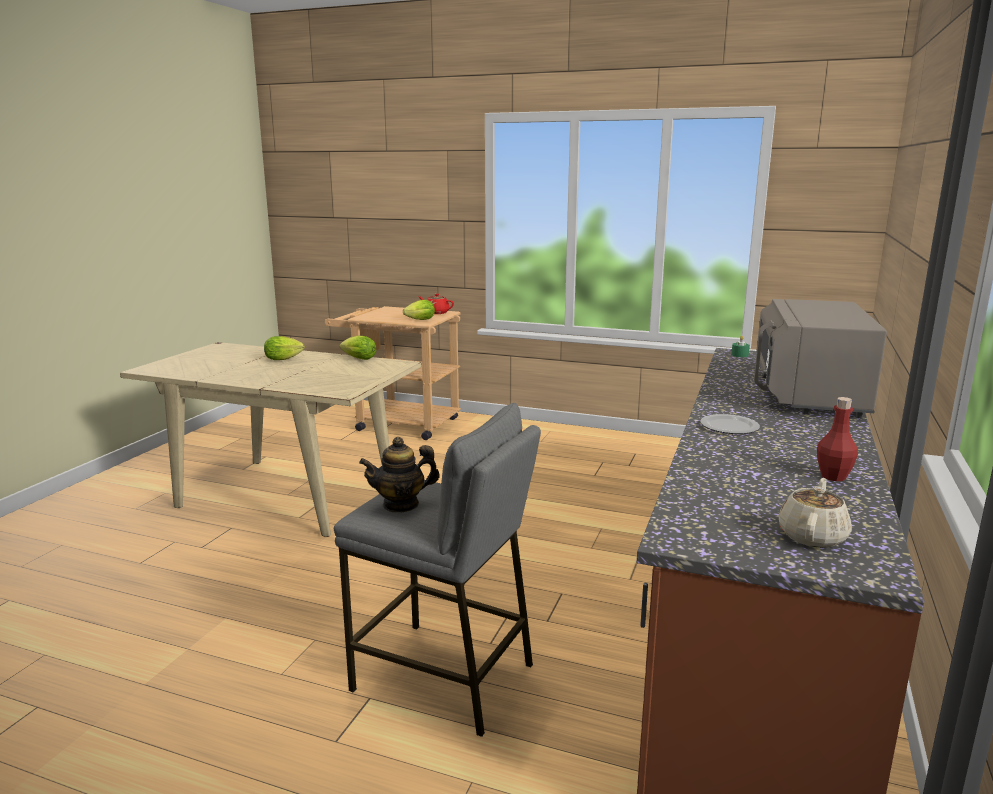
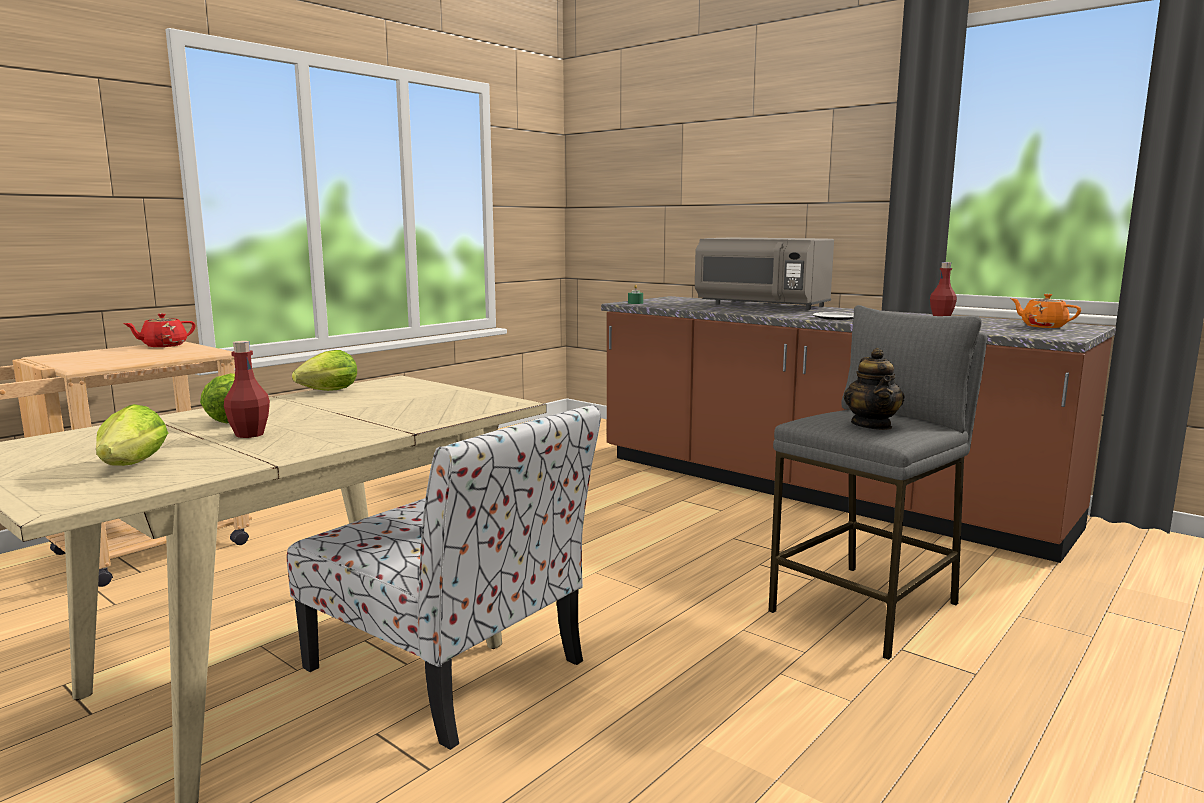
camera: 70 degrees left, 5 degrees down
(253, 367) = (250, 434): none -> red bottle
(297, 529) = (450, 667): none -> chair
(418, 320) = (193, 352): lettuce -> lettuce (130, 467)
(812, 536) = (1042, 326): beige teapot -> orange teapot

